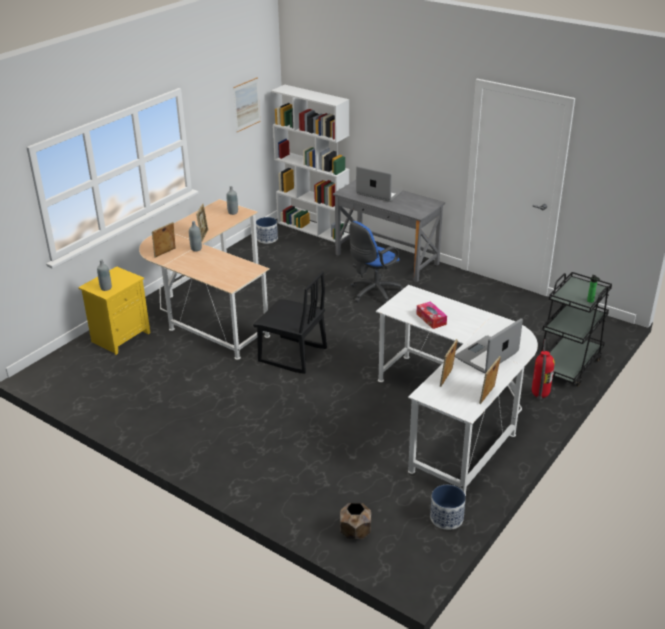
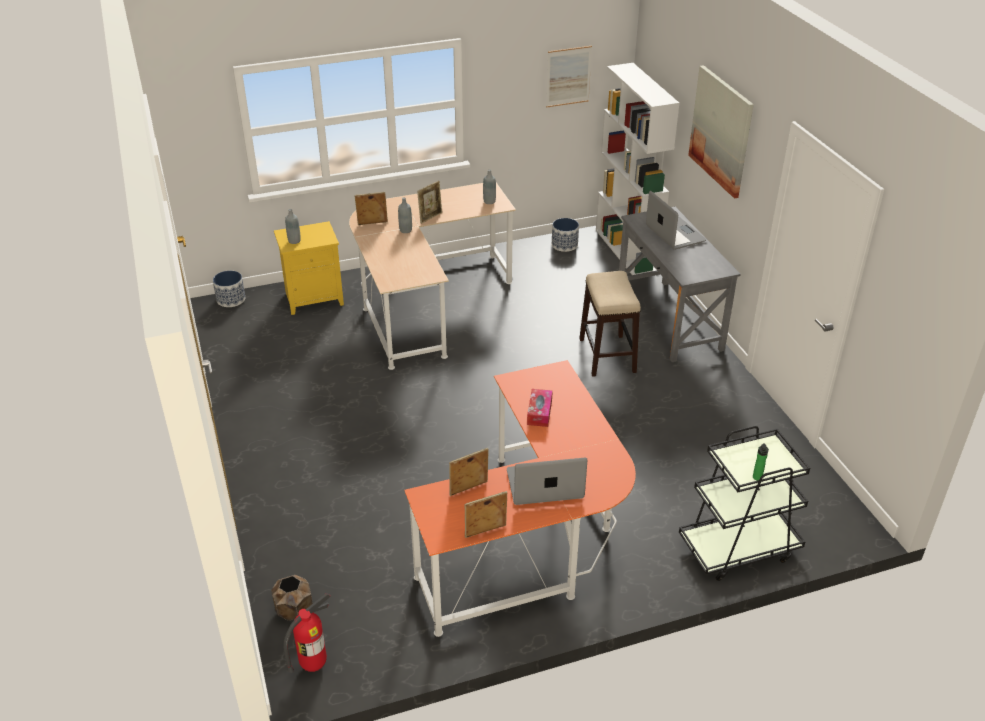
camera: 35 degrees right, 5 degrees up
(292, 356) = (444, 389): black chair -> none
(373, 293) = (607, 355): blue office chair -> stool
(399, 107) = (721, 131): none -> picture
(446, 518) = (394, 648): planter -> planter (231, 299)
(455, 416) = (533, 541): white desk -> orange desk
(539, 396) = (656, 567): fire extinguisher -> fire extinguisher (313, 665)

